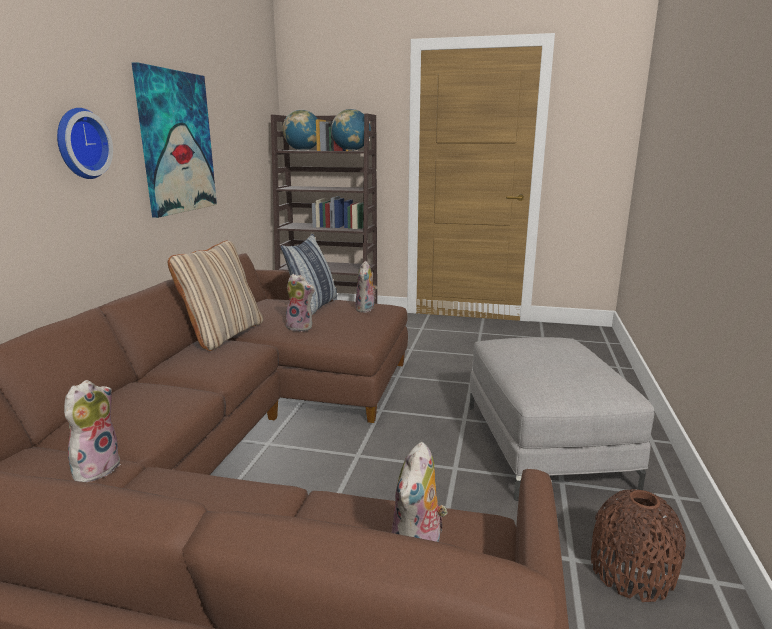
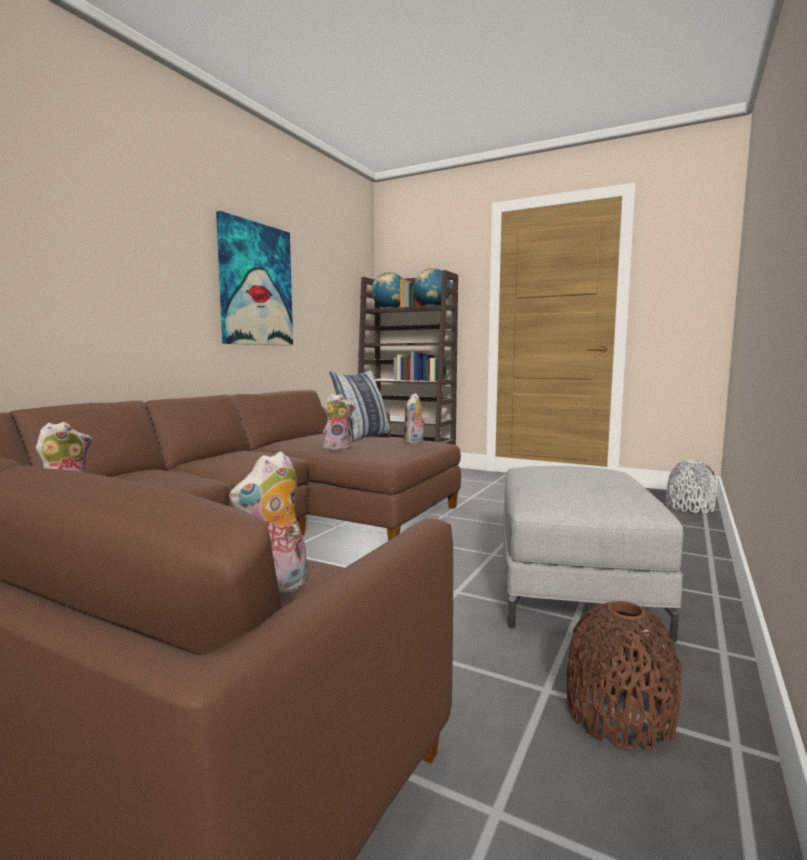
camera: 15 degrees right, 10 degrees down
(80, 144) = (155, 268): wall clock -> none
(223, 335) = (264, 448): beige pillow -> none
(301, 327) = (338, 448): plush toy -> plush toy turned 45 degrees counterclockwise
(597, 343) = (689, 507): none -> grey vase

